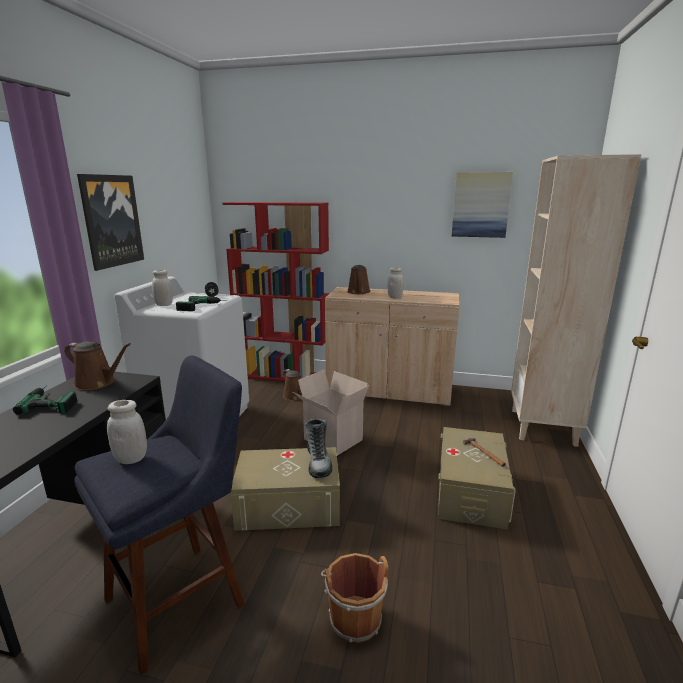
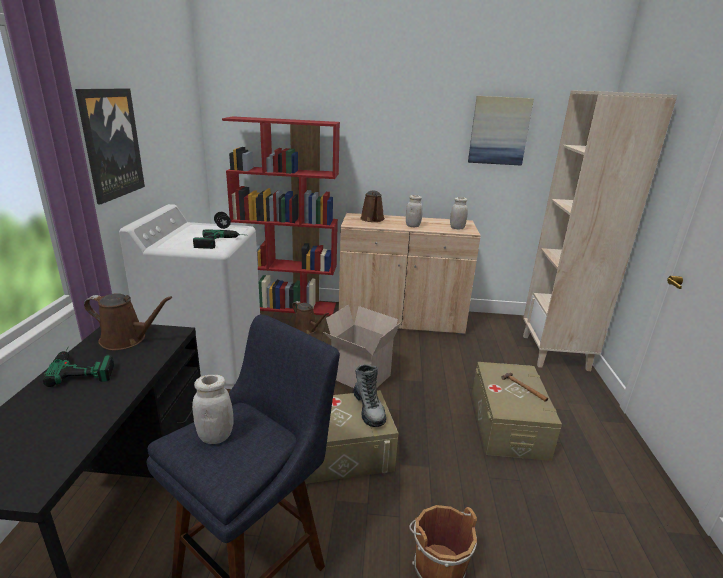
camera: 10 degrees left, 5 degrees up
(164, 305) = (174, 240): white jar -> white jar (457, 228)

